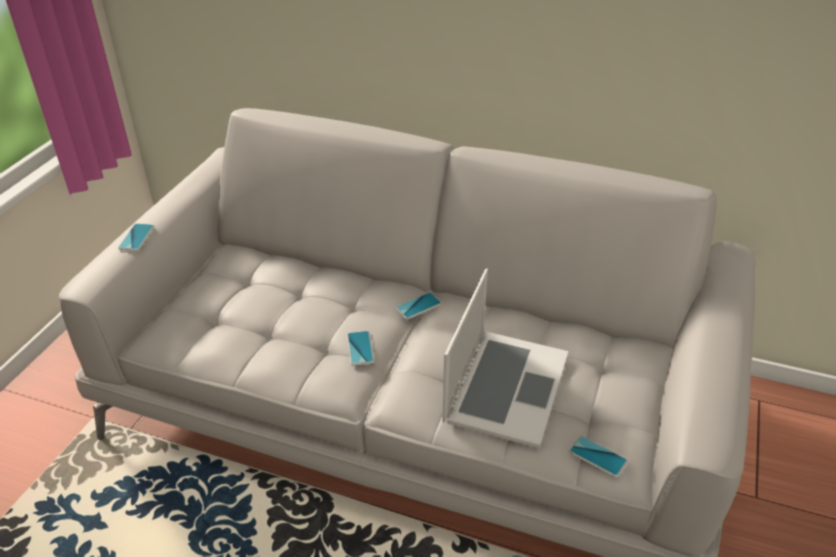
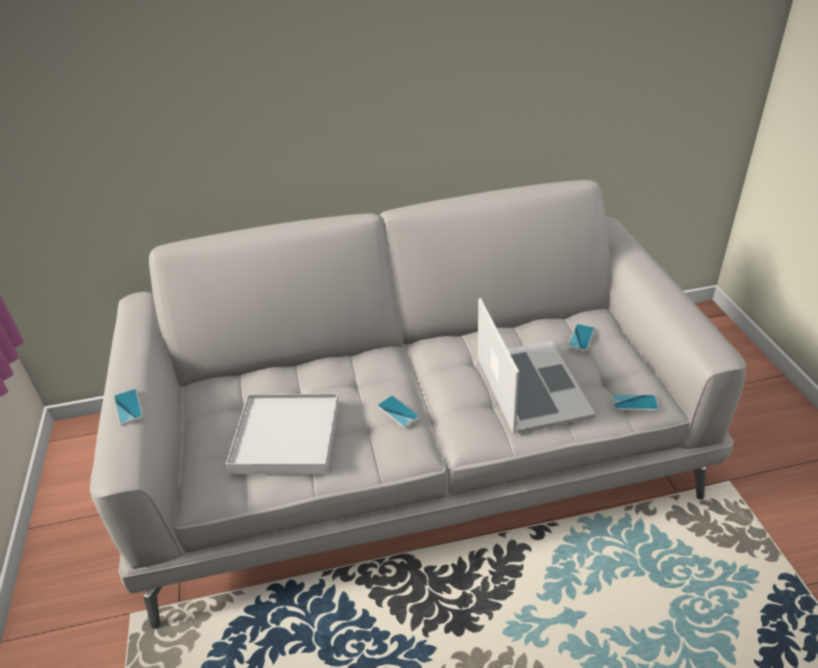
camera: 30 degrees left, 0 degrees up
(251, 324) = (286, 437): none -> white tray
(418, 306) = (411, 359): phone -> phone (581, 338)

